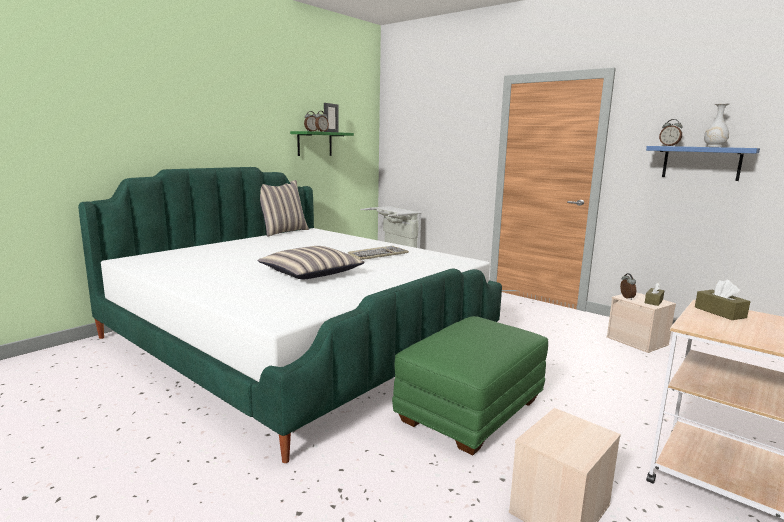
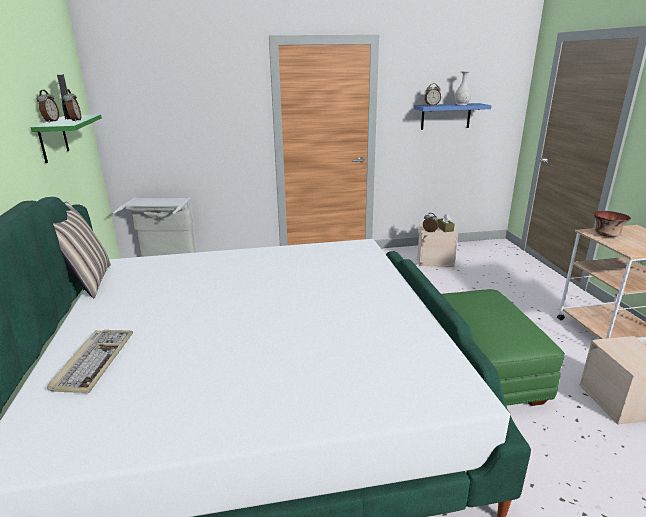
camera: 50 degrees left, 10 degrees up
(311, 273) = (310, 324): pillow -> none
(378, 255) = (289, 270): keyboard -> keyboard (94, 361)
(720, 312) = (606, 235): brown tissue box -> bowl

